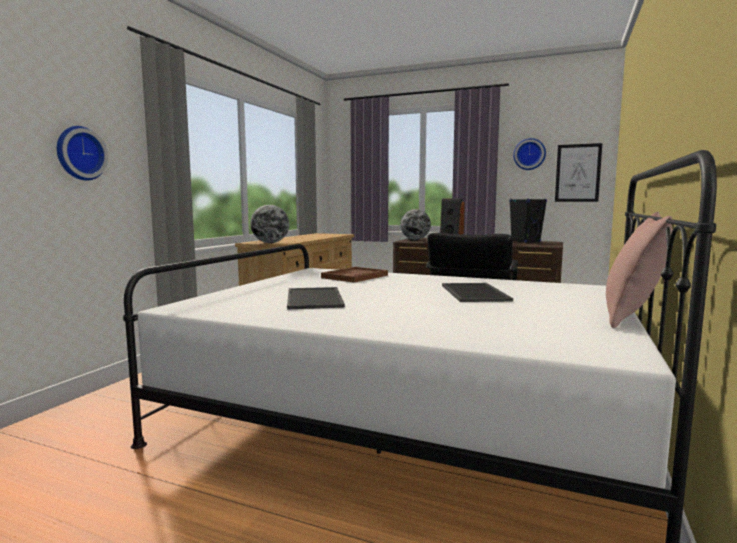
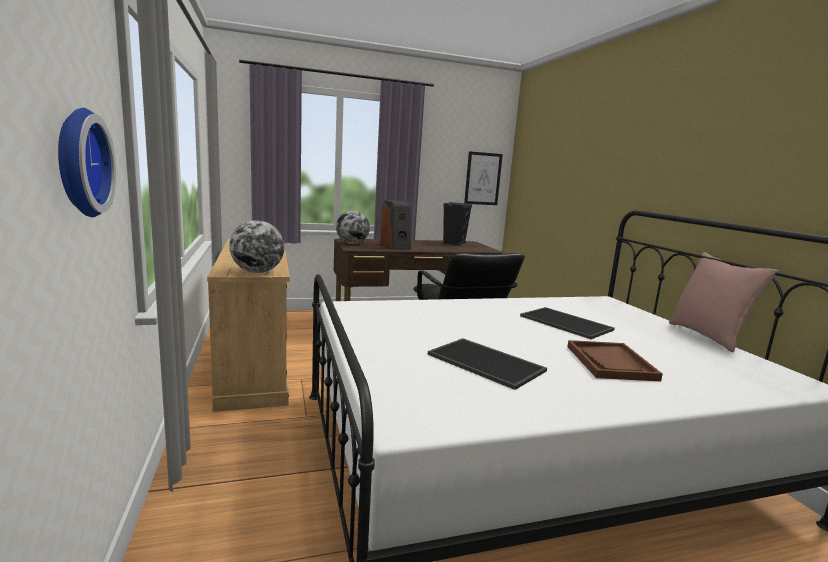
camera: 40 degrees left, 5 degrees up
(355, 276) = (416, 313): brown tray -> brown tray (610, 363)
(529, 154) = (445, 157): wall clock -> none

